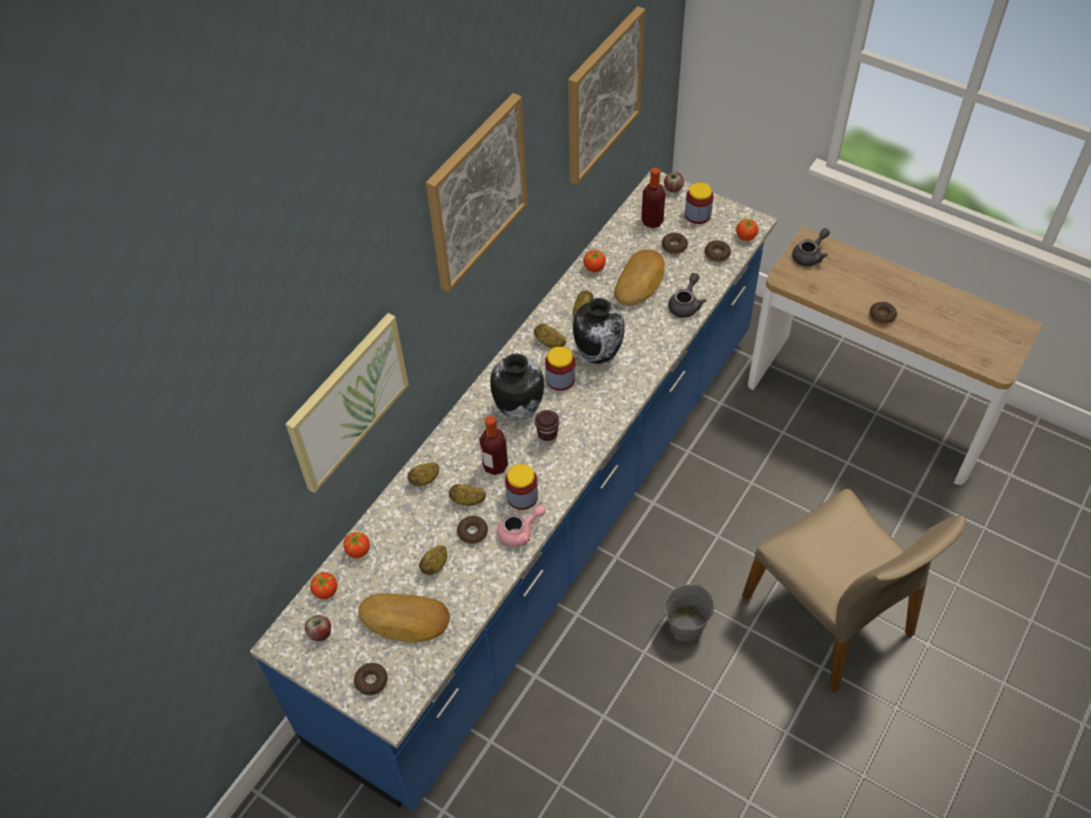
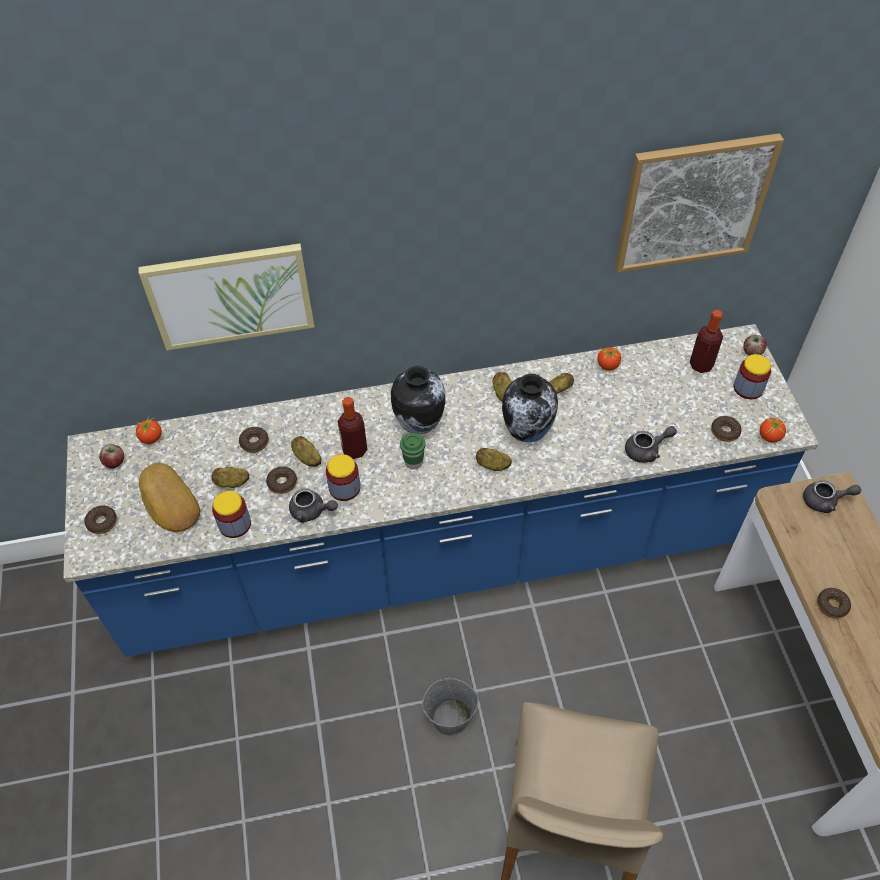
camera: 45 degrees right, 0 degrees up
(358, 551) = (201, 429): tomato -> none
(425, 479) = (299, 419): potato -> potato (493, 465)
(476, 192) = (456, 195): picture -> none
(520, 532) = (312, 511): pink teapot -> grey teapot
(547, 438) = (413, 462): brown cup -> green cup
(560, 379) = (477, 427): jar -> jar (235, 524)
(640, 282) = (631, 404): bread -> none
(674, 246) = (695, 398): donut -> donut (254, 442)

